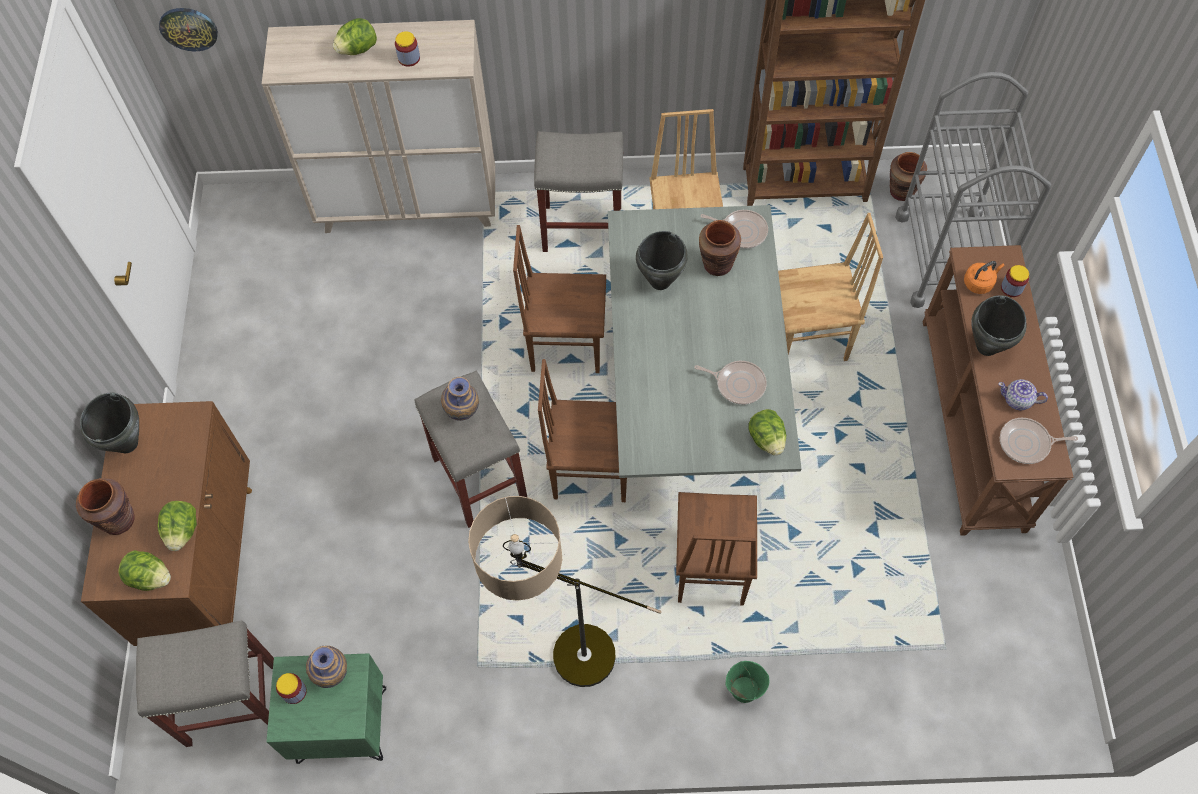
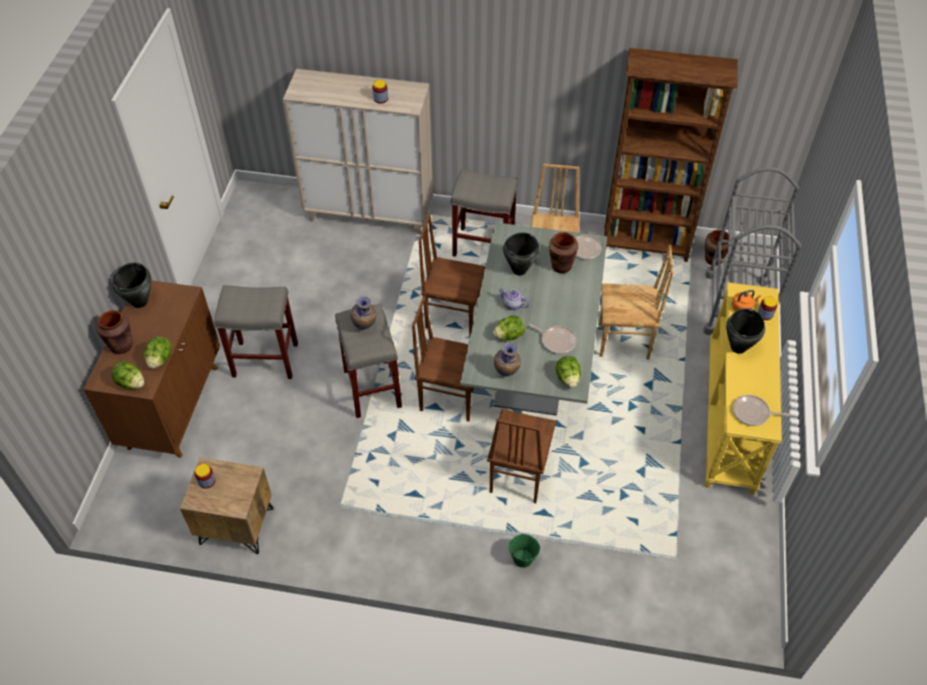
camera: 10 degrees right, 10 degrees down
(188, 28) = (246, 62): wall clock -> none
(234, 702) = (168, 497): grey stool -> grey stool (266, 359)
(333, 675) = (235, 476): vase -> vase (506, 374)
(341, 725) = (236, 526): green nightstand -> brown nightstand
(358, 49) = (349, 89): lettuce -> lettuce (509, 336)
(558, 653) = (397, 509): floor lamp -> none
(974, 423) = (731, 416): brown console table -> yellow console table
(1018, 400) = (752, 385): teapot -> teapot (513, 305)

